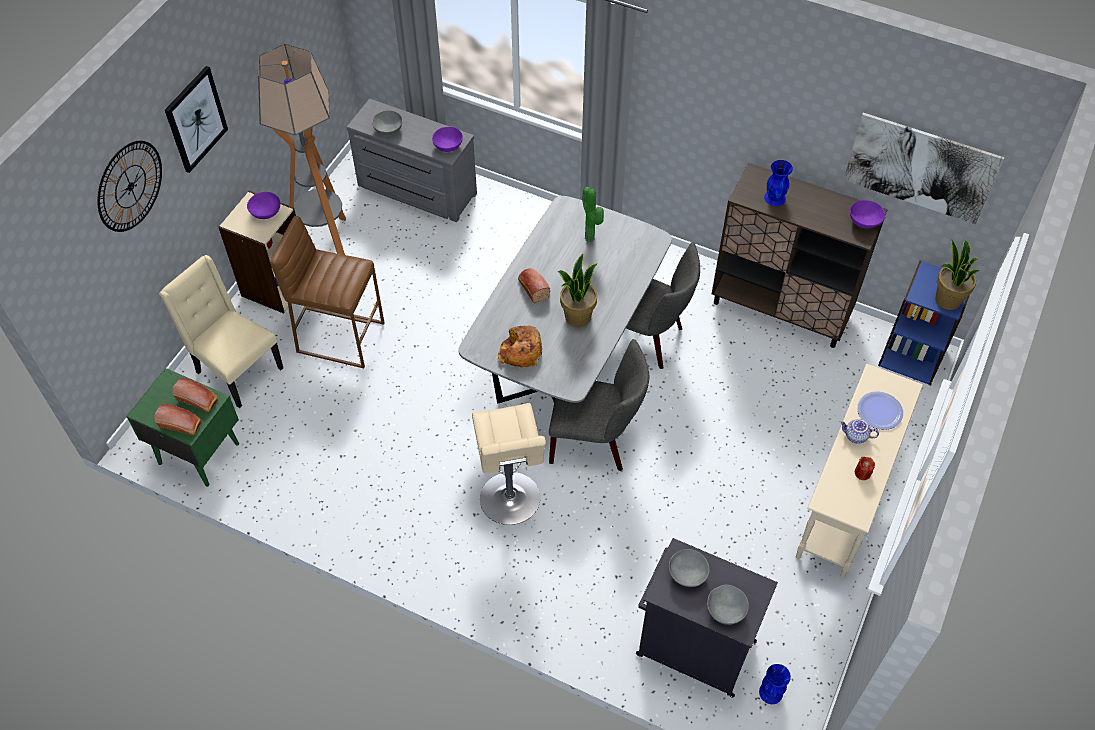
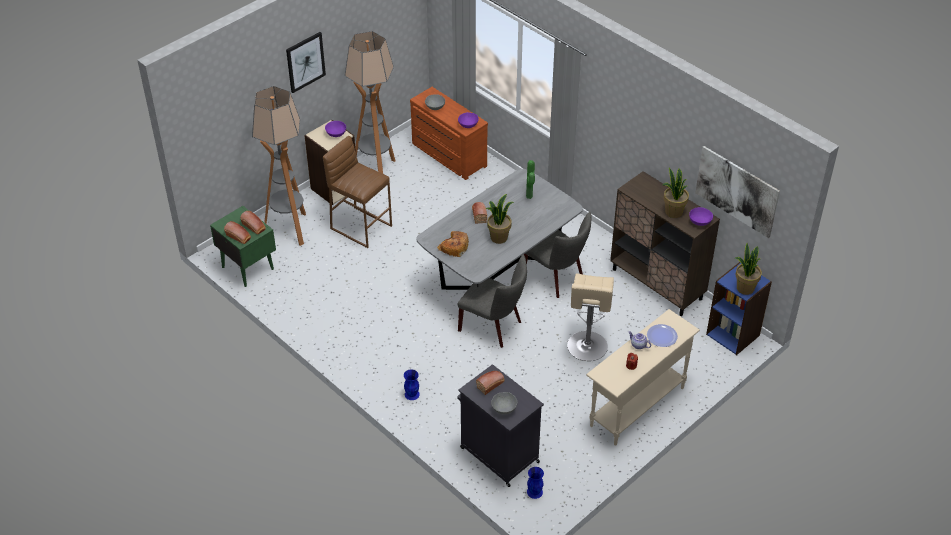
camera: 20 degrees right, 10 degrees down
(130, 186) = (253, 87): wall clock -> none
(237, 371) = (290, 229): beige chair -> floor lamp
(415, 191) = (447, 155): grey dresser -> brown dresser
(511, 502) = (423, 345): beige stool -> beige stool (587, 348)
(687, 574) = (491, 384): grey bowl -> bread
(775, 198) = (649, 195): blue vase -> blue vase (412, 394)
(821, 216) = (673, 212): none -> potted plant

